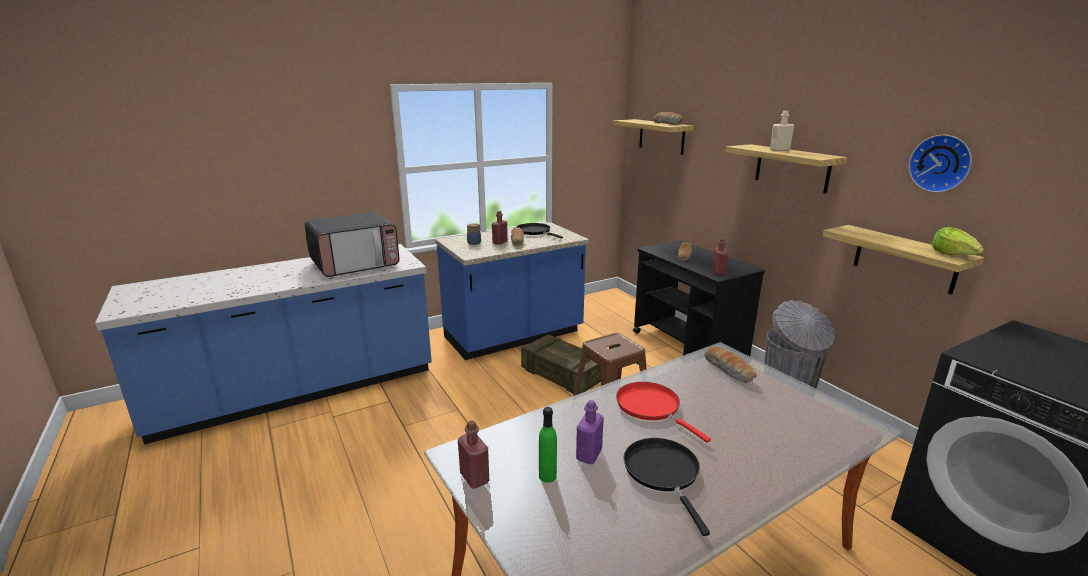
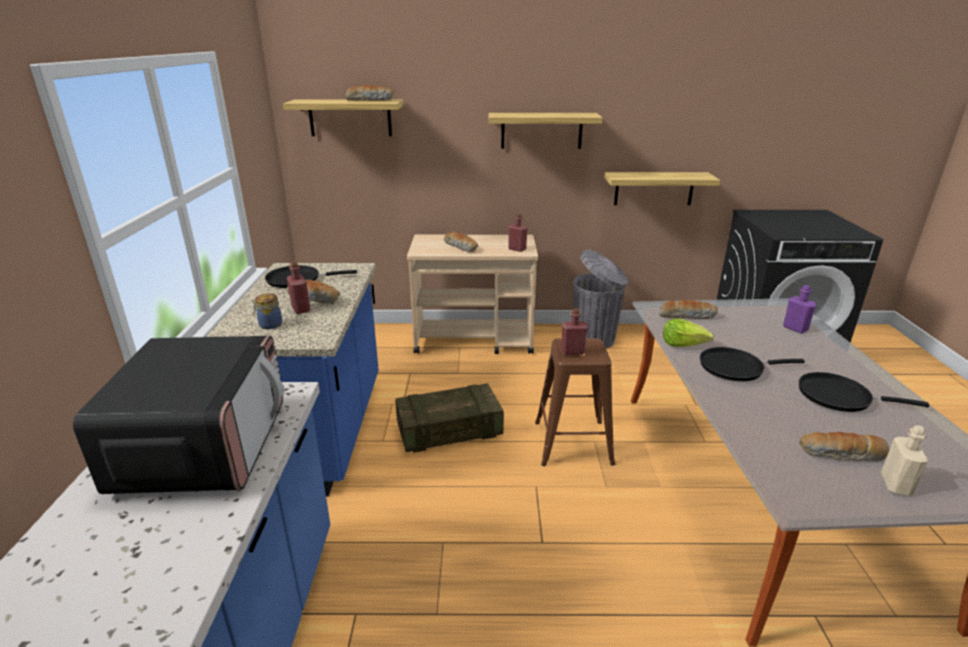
camera: 60 degrees left, 5 degrees up
(474, 478) = (843, 501): red bottle -> red bottle (572, 352)
(547, 476) = (841, 455): green bottle -> bread
(589, 455) = (808, 422): purple bottle -> purple bottle (795, 328)
(651, 407) = (735, 367): red frying pan -> black frying pan
(689, 347) = (475, 340): black cart -> beige cart
(779, 150) = (539, 114): beige bottle -> beige bottle (895, 485)
(941, 163) = (673, 107): wall clock -> none
(953, 255) = (700, 175): lettuce -> lettuce (683, 344)

